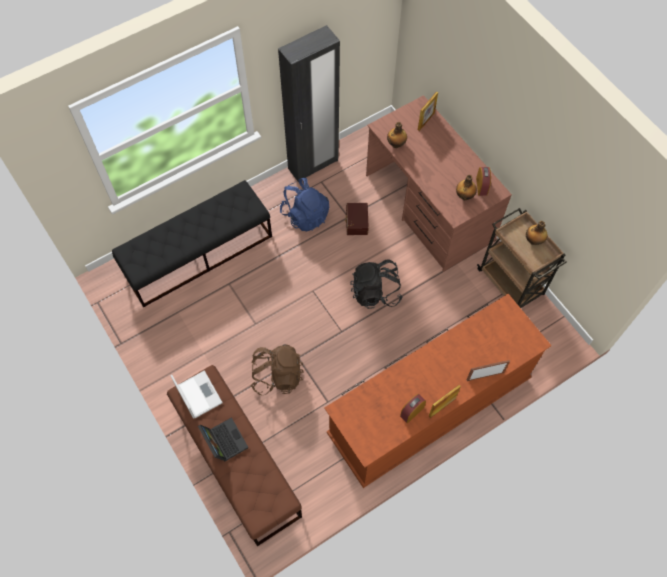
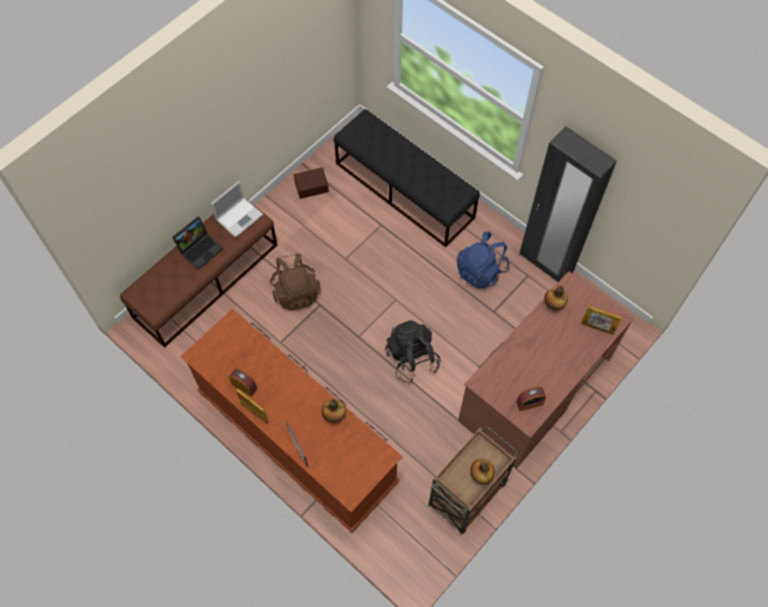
camera: 75 degrees right, 0 degrees up
(356, 222) = (489, 320): brown storage box -> brown storage box (311, 186)
(464, 196) = (510, 387): bottle -> bottle (334, 415)

